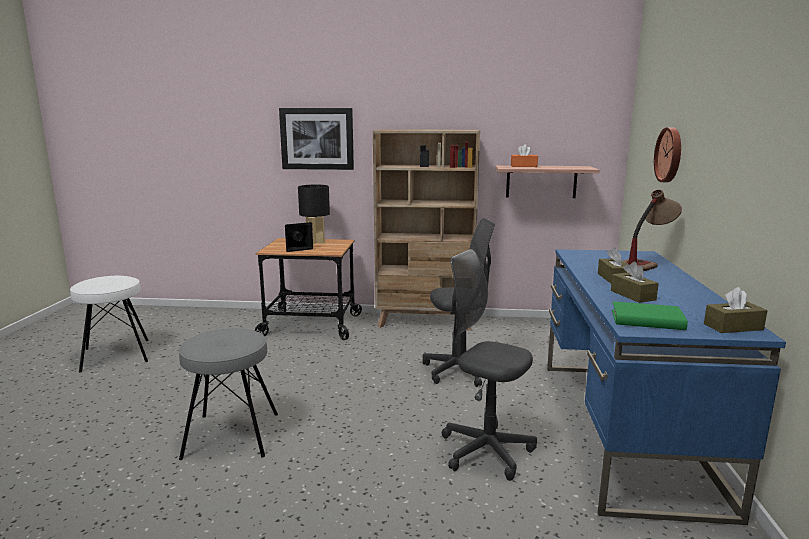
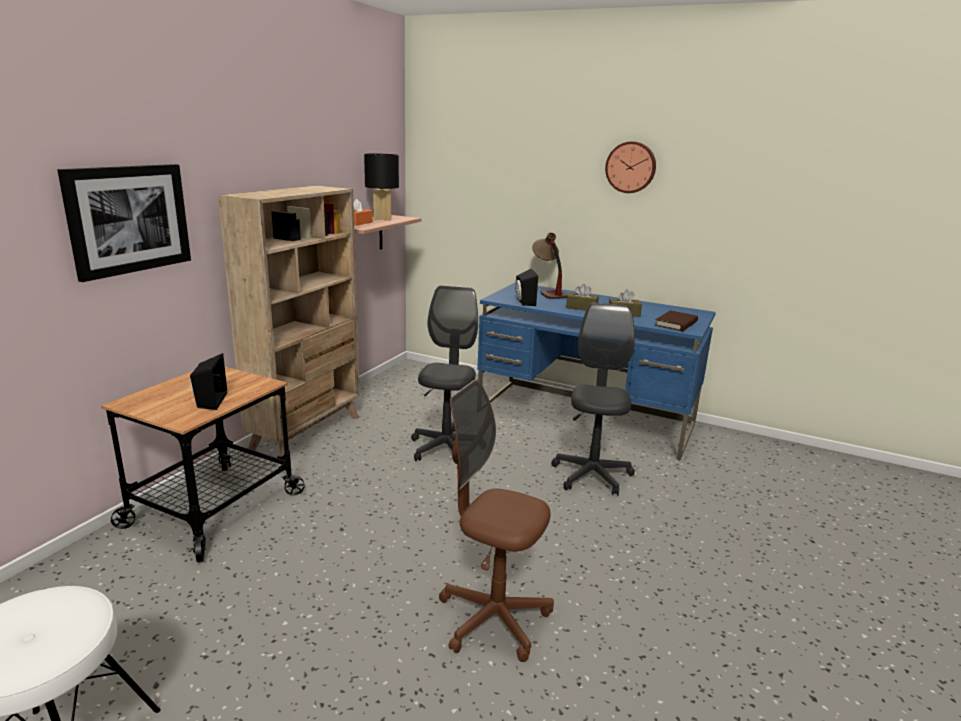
camera: 70 degrees left, 5 degrees up
(231, 435) = (493, 619): grey stool -> brown office chair
(315, 242) = (187, 385): black table lamp -> black table lamp (382, 219)
(486, 451) = (591, 475): grey office chair -> grey office chair turned 135 degrees clockwise
(581, 260) = (523, 302): none -> black speaker
(647, 320) = (676, 324): green book -> brown book
(670, 155) = (511, 201): wall clock -> wall clock (631, 167)
(733, 327) = (692, 313): brown tissue box -> none

